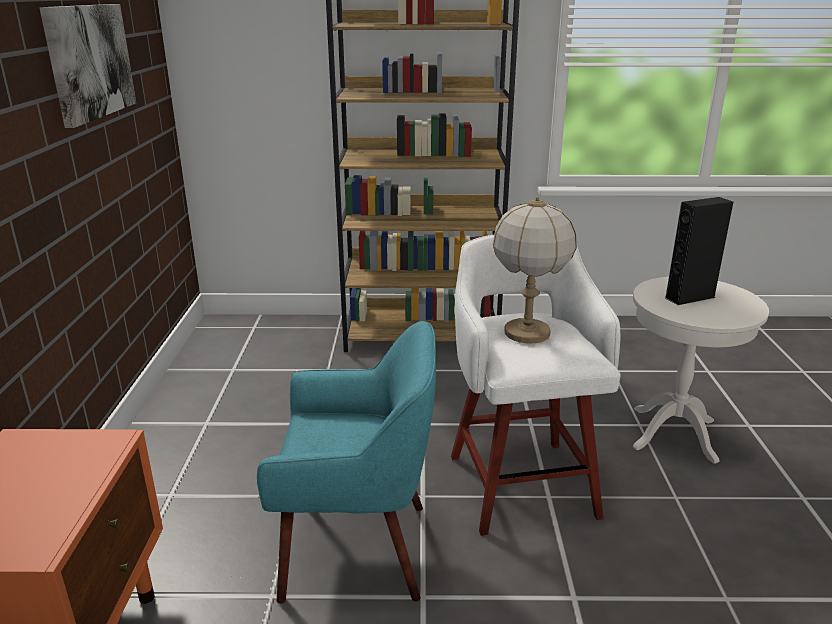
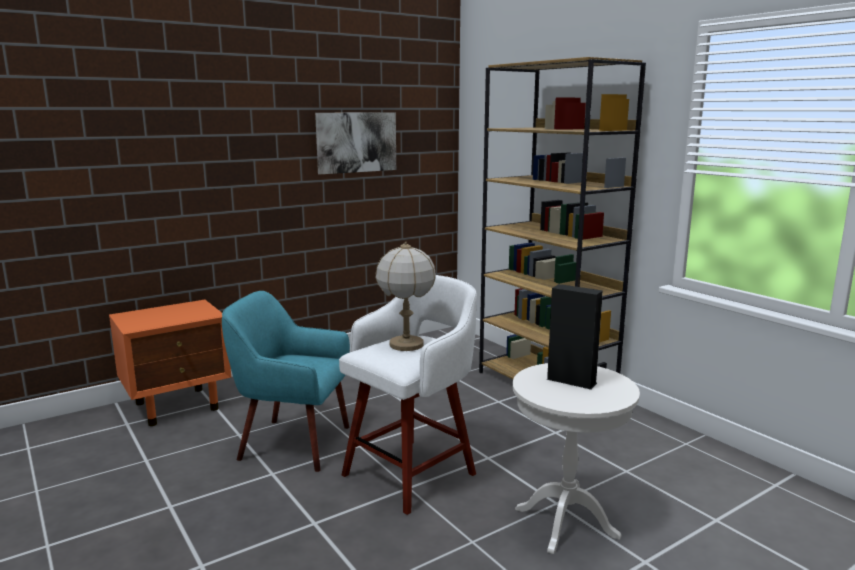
camera: 55 degrees right, 10 degrees down
(358, 548) = (293, 443): turquoise armchair -> turquoise armchair turned 135 degrees clockwise

